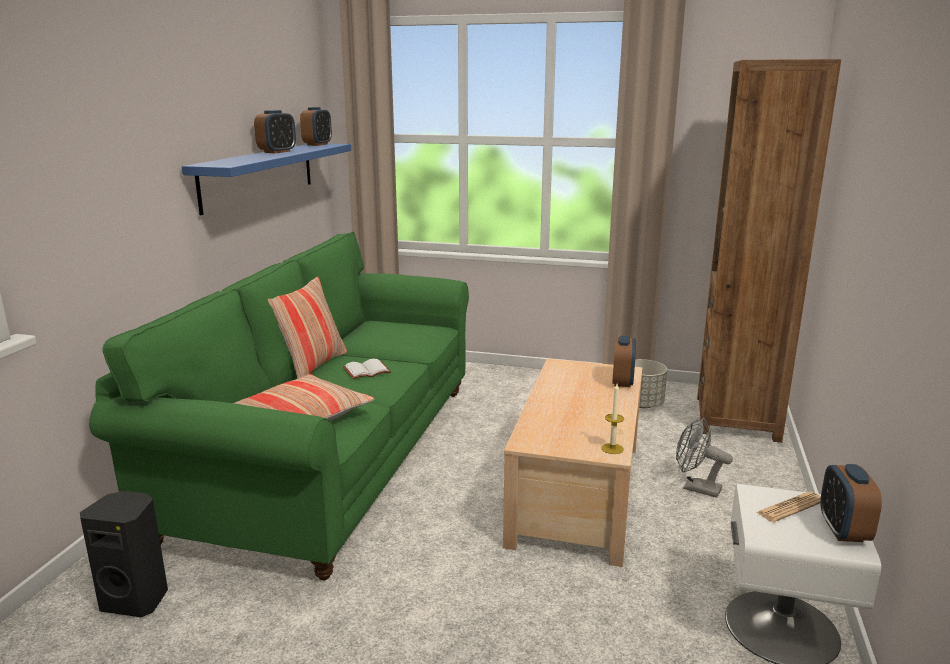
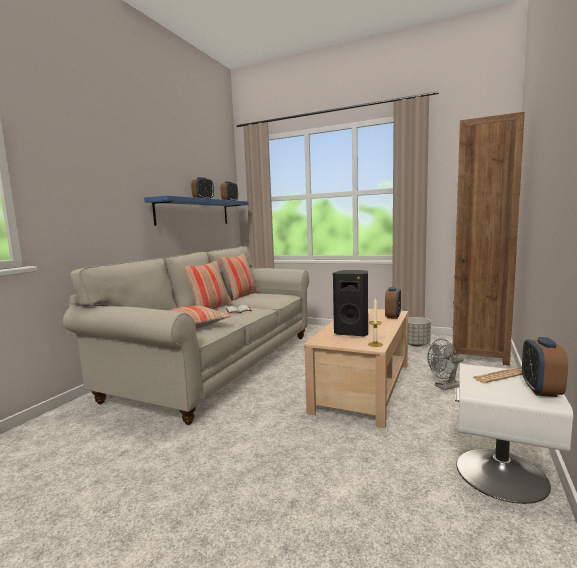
camera: 10 degrees right, 10 degrees down
(136, 599) = (76, 428): black speaker -> black speaker (352, 332)
(333, 457) = (220, 364): green sofa -> beige sofa
(354, 329) = (241, 295): none -> pillow
(695, 488) = (445, 387): grey fan -> grey fan turned 60 degrees counterclockwise

